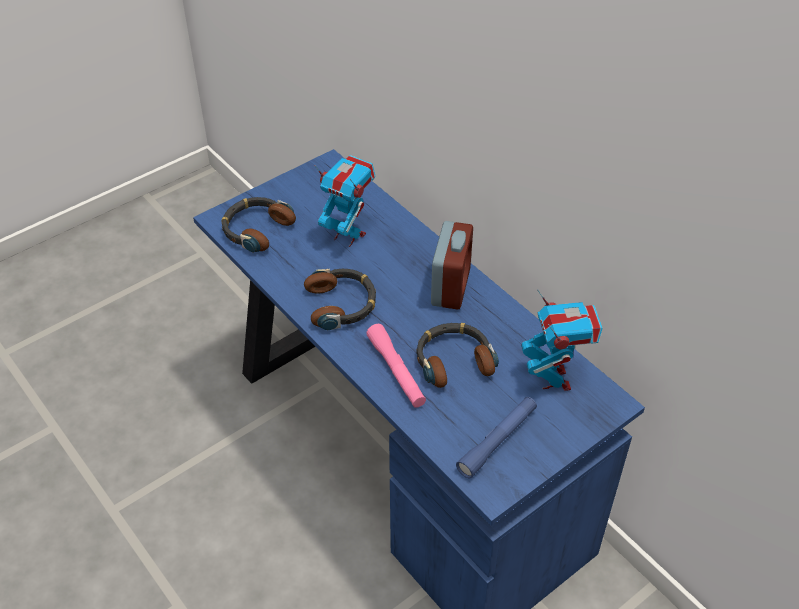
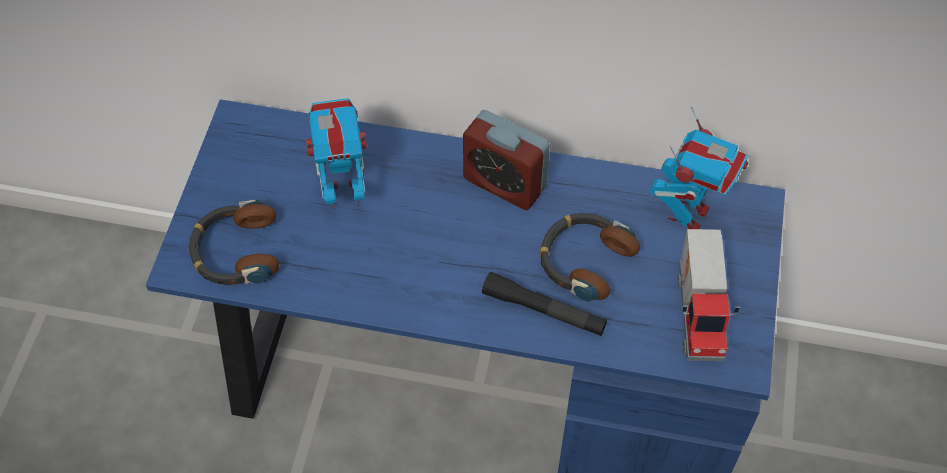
camera: 40 degrees left, 10 degrees up
(342, 304) = (418, 276): headphones -> none
(396, 371) = (543, 310): pink flashlight -> black flashlight
(450, 287) = (504, 183): alarm clock -> alarm clock turned 150 degrees clockwise
(497, 441) = (701, 314): blue flashlight -> toy truck
(554, 379) = (688, 215): toy robot -> toy robot turned 75 degrees clockwise

